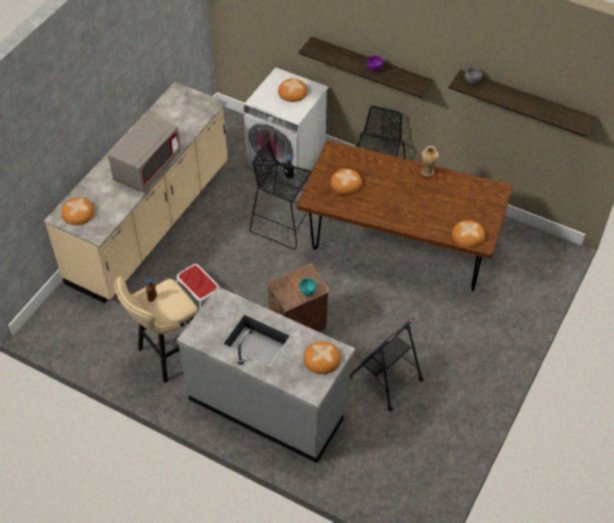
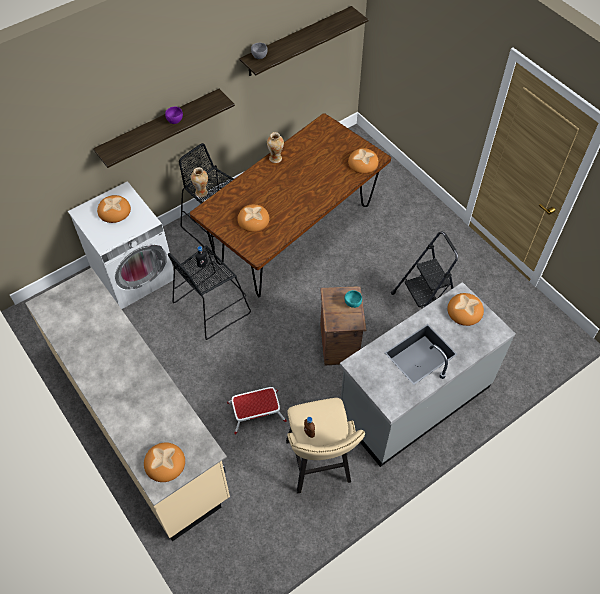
camera: 65 degrees left, 5 degrees up
(147, 167) = (138, 371): grey microwave -> none
(365, 145) = (201, 192): none -> vase

